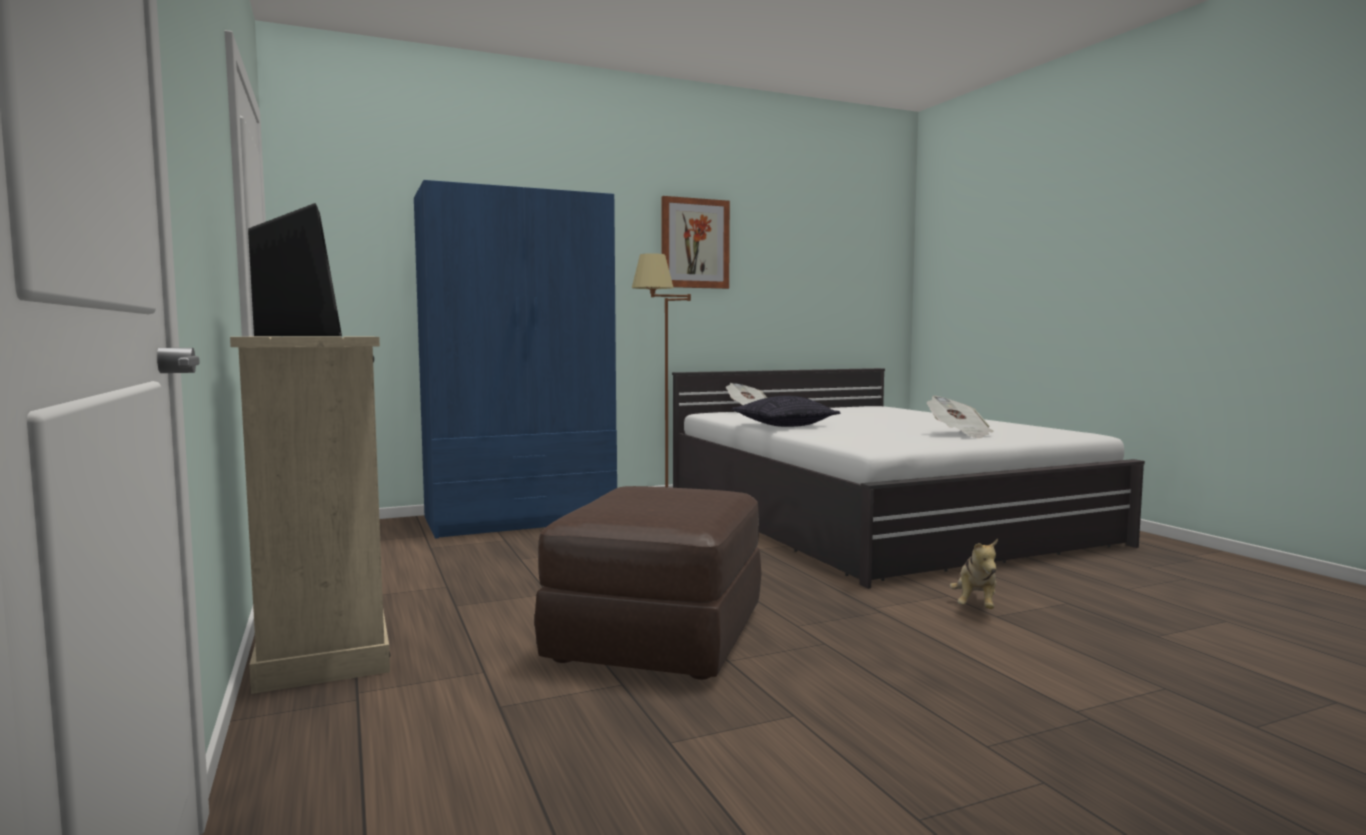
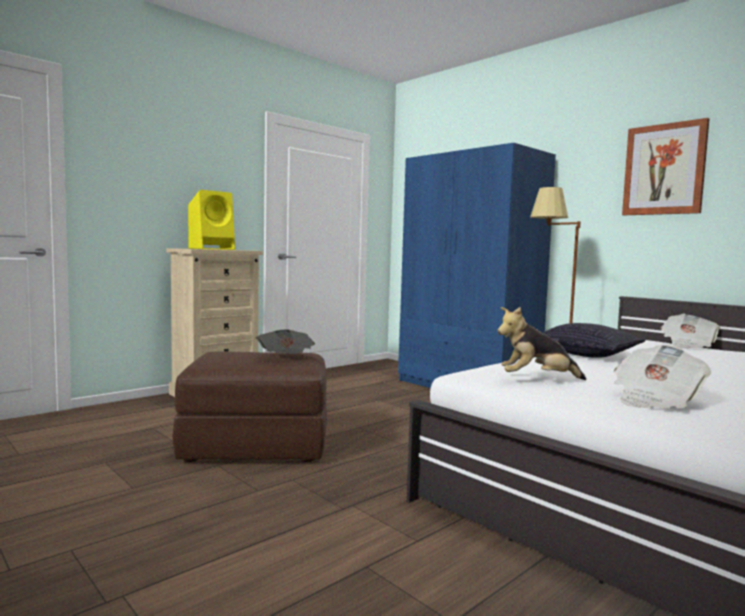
camera: 70 degrees right, 0 degrees up
(299, 336) = (212, 249): black speaker -> yellow speaker
(676, 492) = (286, 359): none -> newspaper
(975, 606) = (391, 555): plush toy -> plush toy (536, 379)

